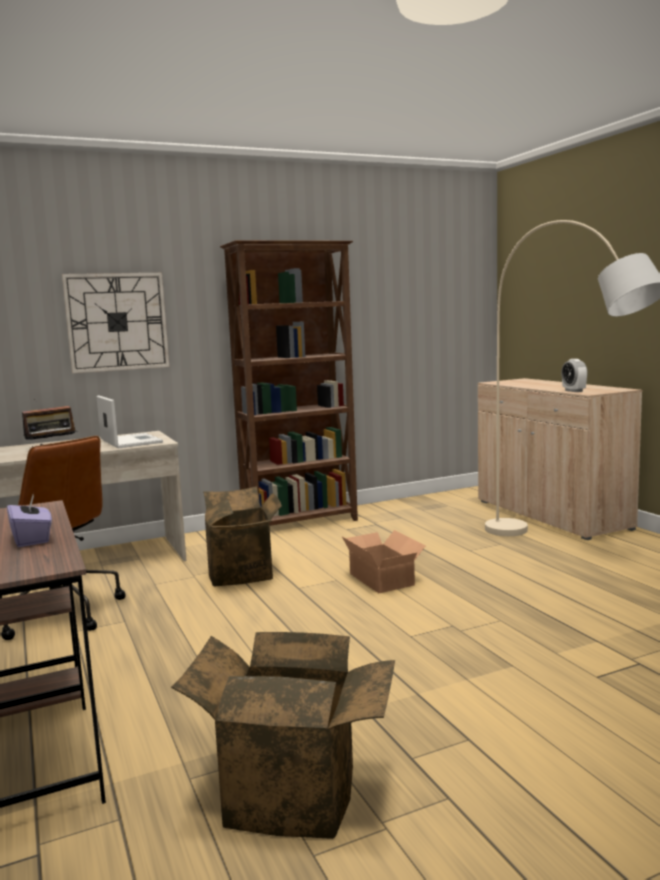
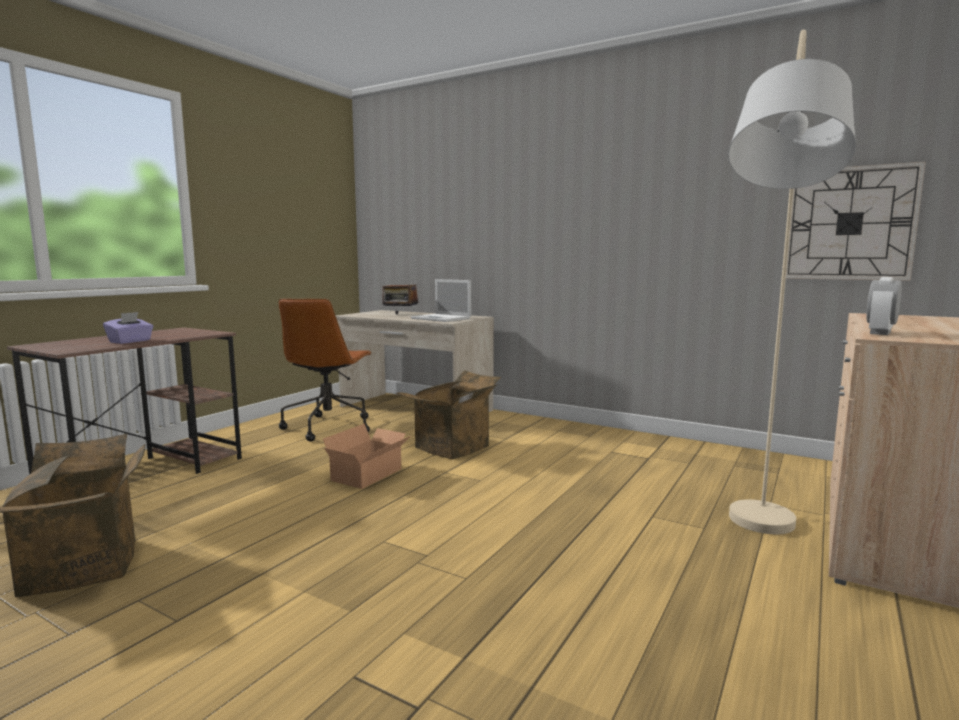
camera: 55 degrees right, 0 degrees up
(117, 322) = (473, 221): wall clock -> wall clock (849, 224)
(130, 441) = (442, 318): laptop -> laptop turned 105 degrees clockwise
(301, 523) = (595, 434): brown bookcase -> none
(383, 578) = (508, 496): cardboard box -> cardboard box (370, 475)

